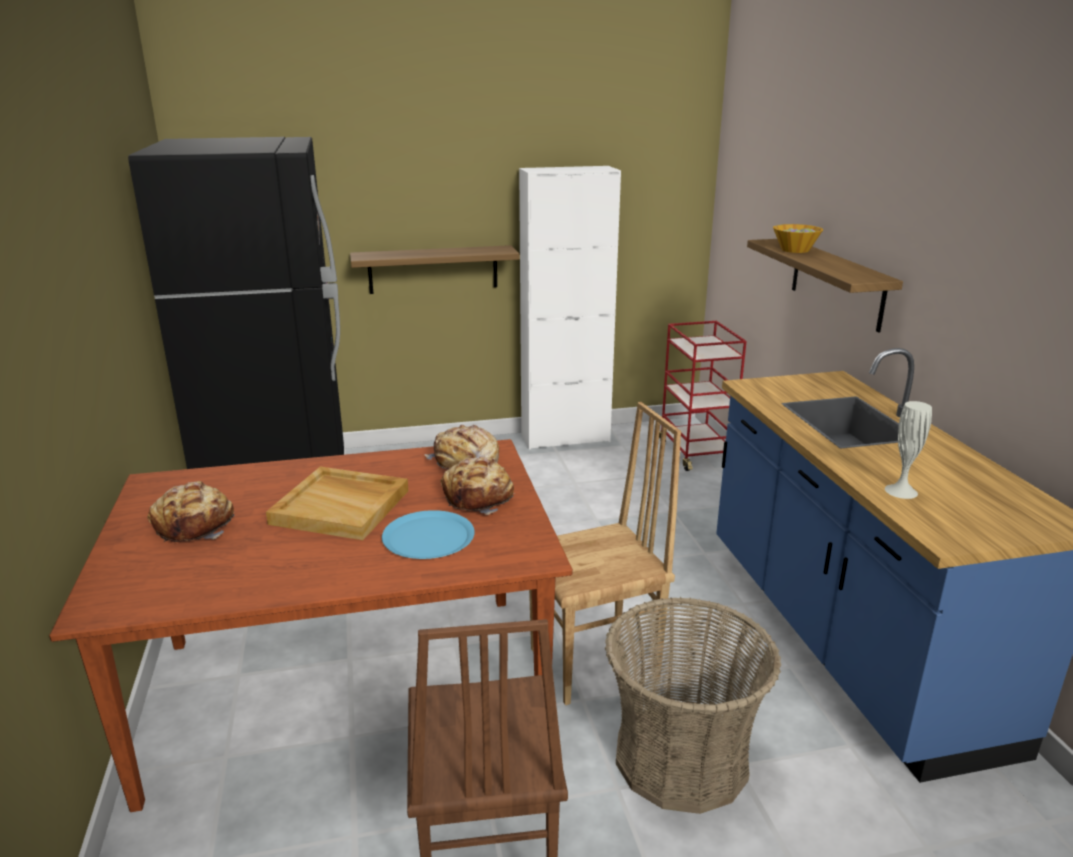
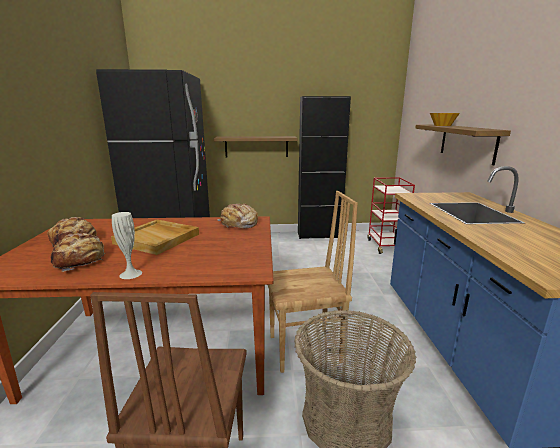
camera: 10 degrees right, 5 degrees down
(428, 536) = (195, 256): blue plate -> none
(479, 497) = (236, 240): bread -> bread (80, 261)
(565, 438) = (319, 235): white cabinet -> black cabinet
(901, 491) = (510, 247): white vase -> white vase (130, 274)

